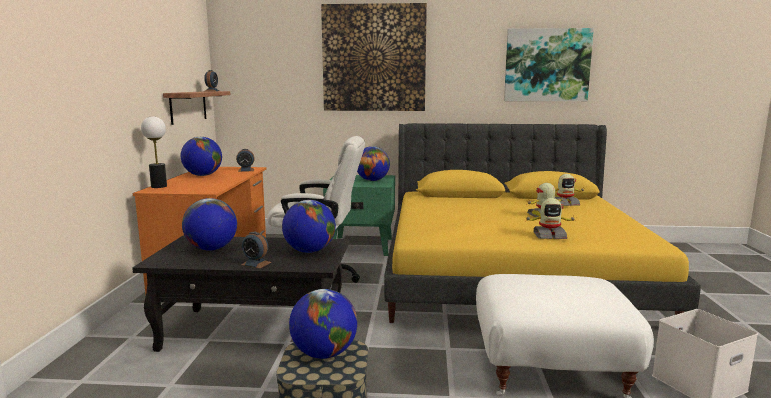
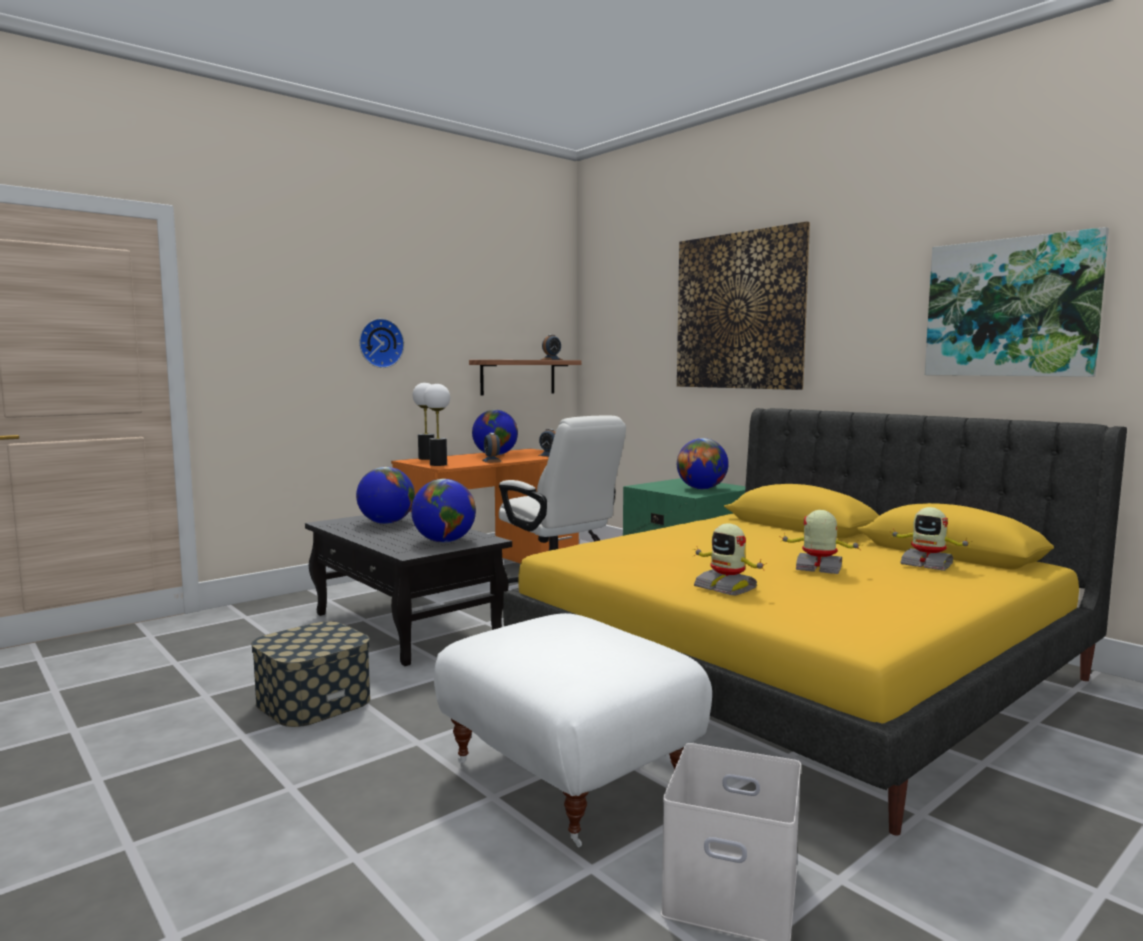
camera: 45 degrees right, 5 degrees down
(110, 79) = (380, 343): none -> wall clock
(196, 190) = (438, 464): none -> table lamp
(256, 263) = (376, 540): alarm clock -> alarm clock (492, 461)
(324, 354) = (322, 636): globe -> none

